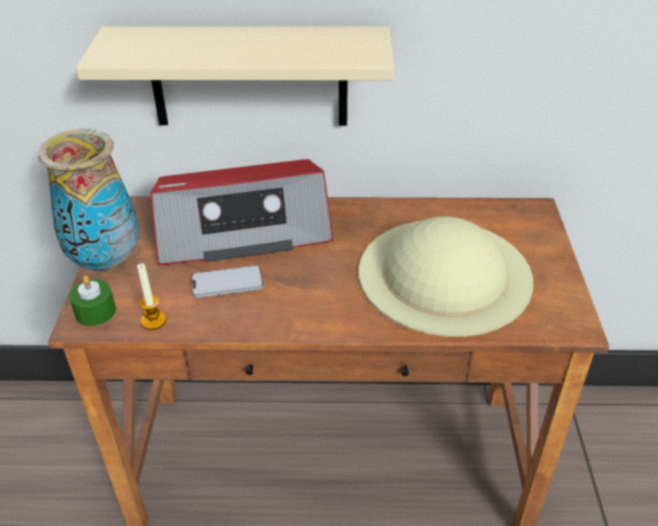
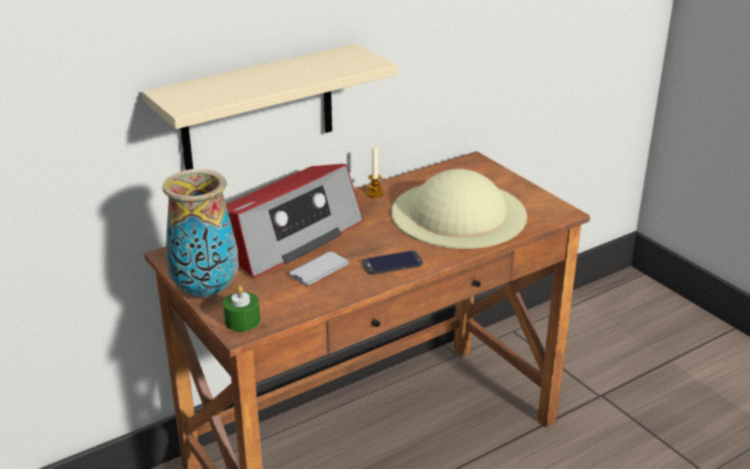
camera: 35 degrees left, 10 degrees down
(153, 321) = (295, 309): candle -> candle (374, 193)
(304, 309) = (392, 263): none -> phone

